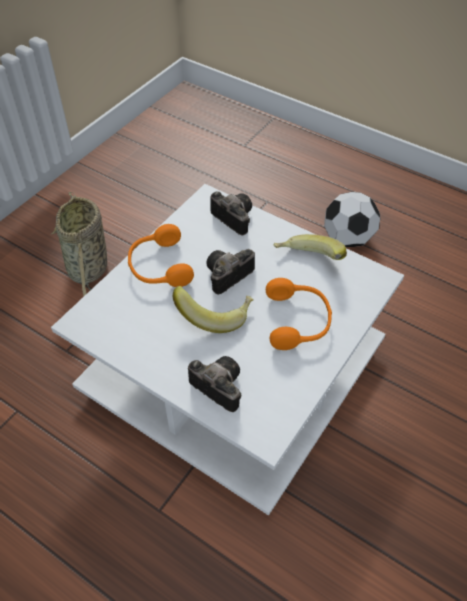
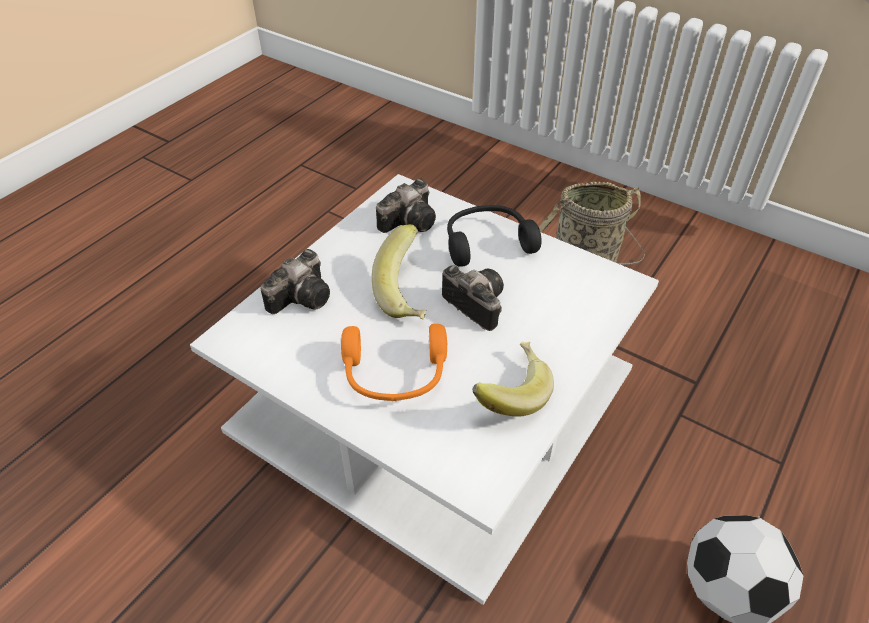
camera: 90 degrees right, 5 degrees down
(159, 267) = (487, 242): orange headphones -> black headphones
(232, 217) = (590, 309): camera -> camera (411, 220)

